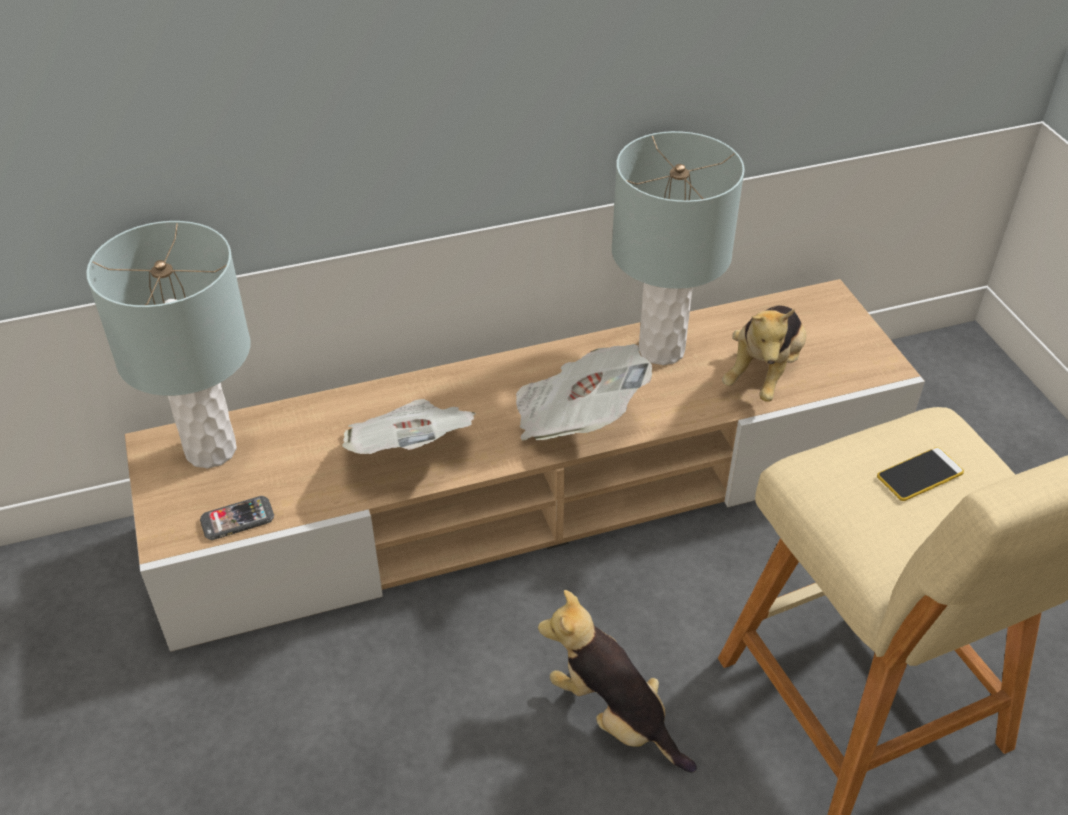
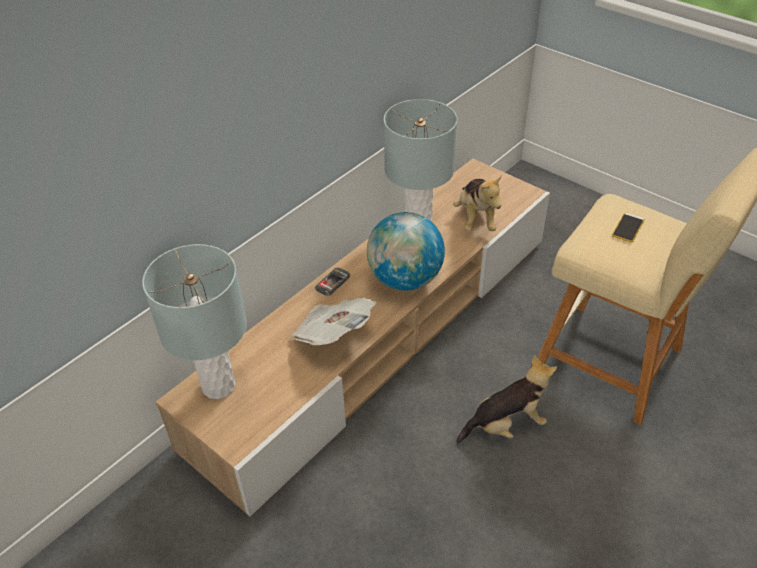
camera: 30 degrees left, 0 degrees up
(237, 519) = (269, 415): phone -> phone (332, 282)
(576, 418) = (405, 279): newspaper -> globe
(614, 715) = (506, 424): plush toy -> plush toy turned 150 degrees clockwise

